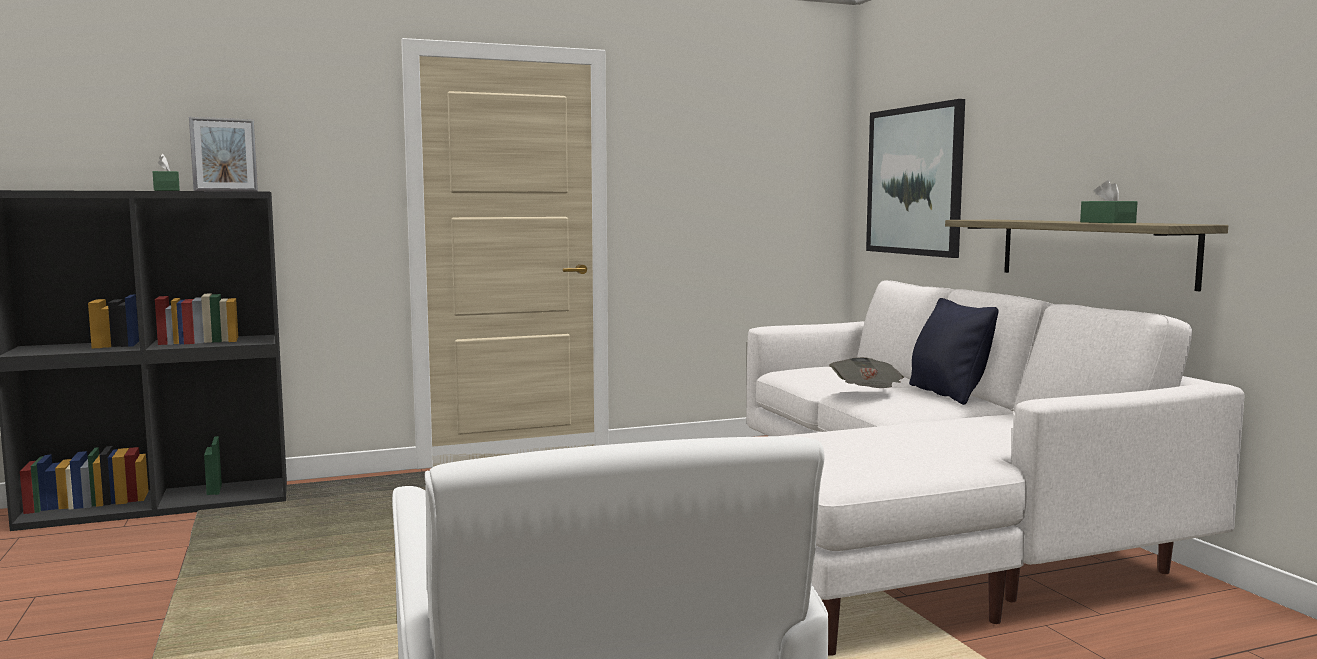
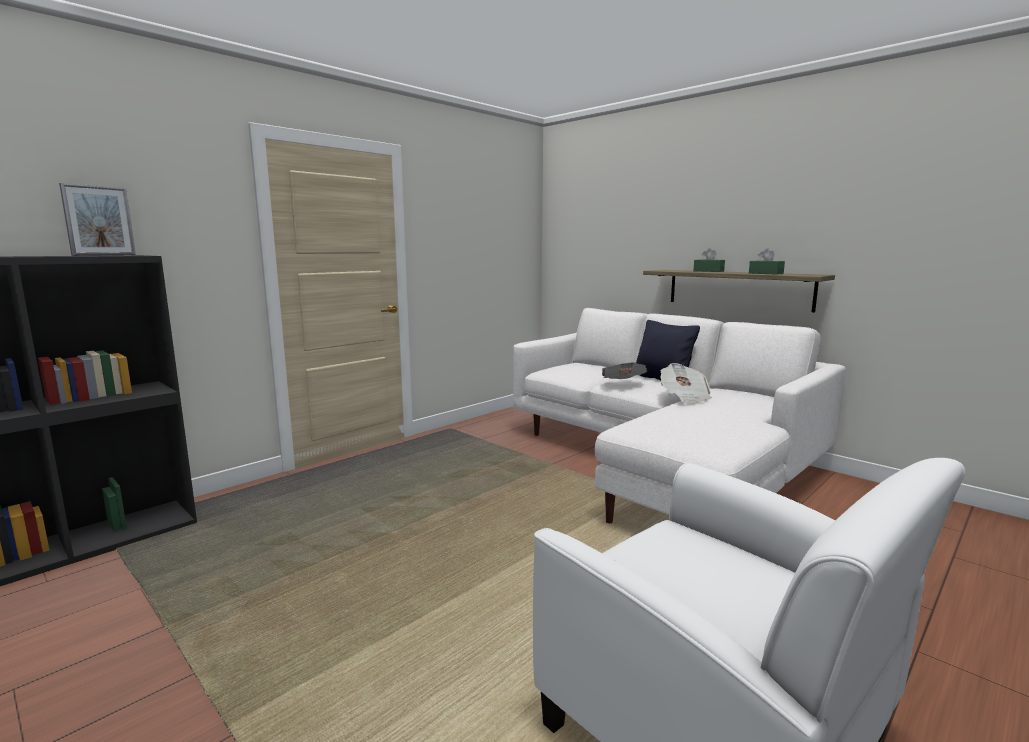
camera: 25 degrees left, 5 degrees up
(167, 190) = (45, 256): green tissue box -> green tissue box (708, 271)
(914, 181) = (596, 244): picture -> none
(928, 417) = (684, 397): none -> newspaper

